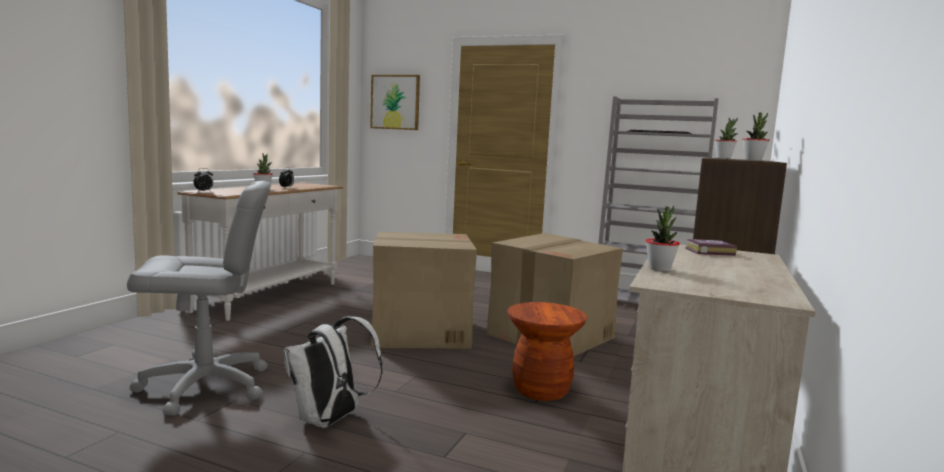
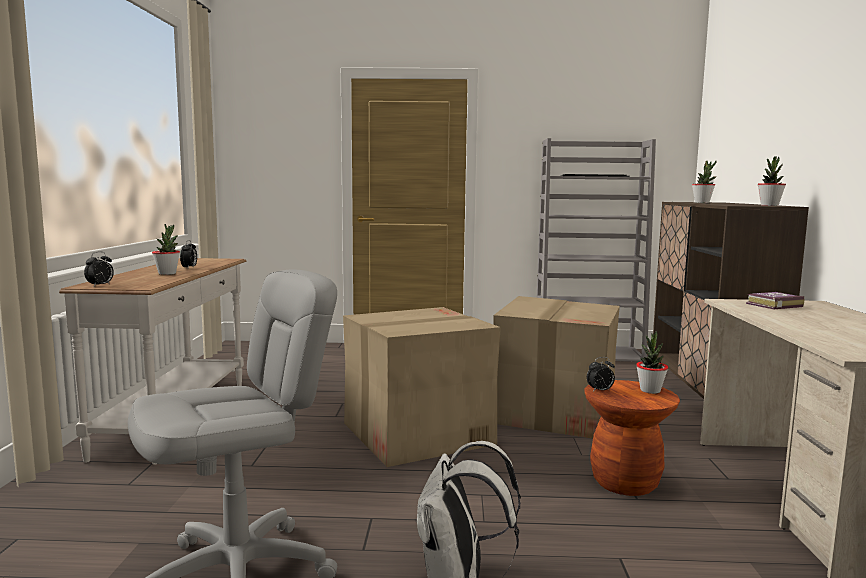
camera: 20 degrees left, 0 degrees up
(395, 102) = (266, 147): picture -> none
(523, 307) = (600, 391): none -> alarm clock
(659, 269) = (803, 333): potted plant -> potted plant (650, 390)

